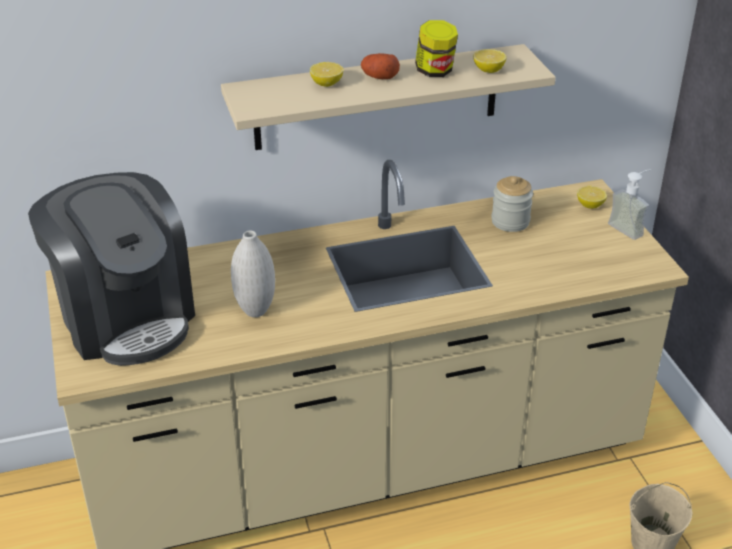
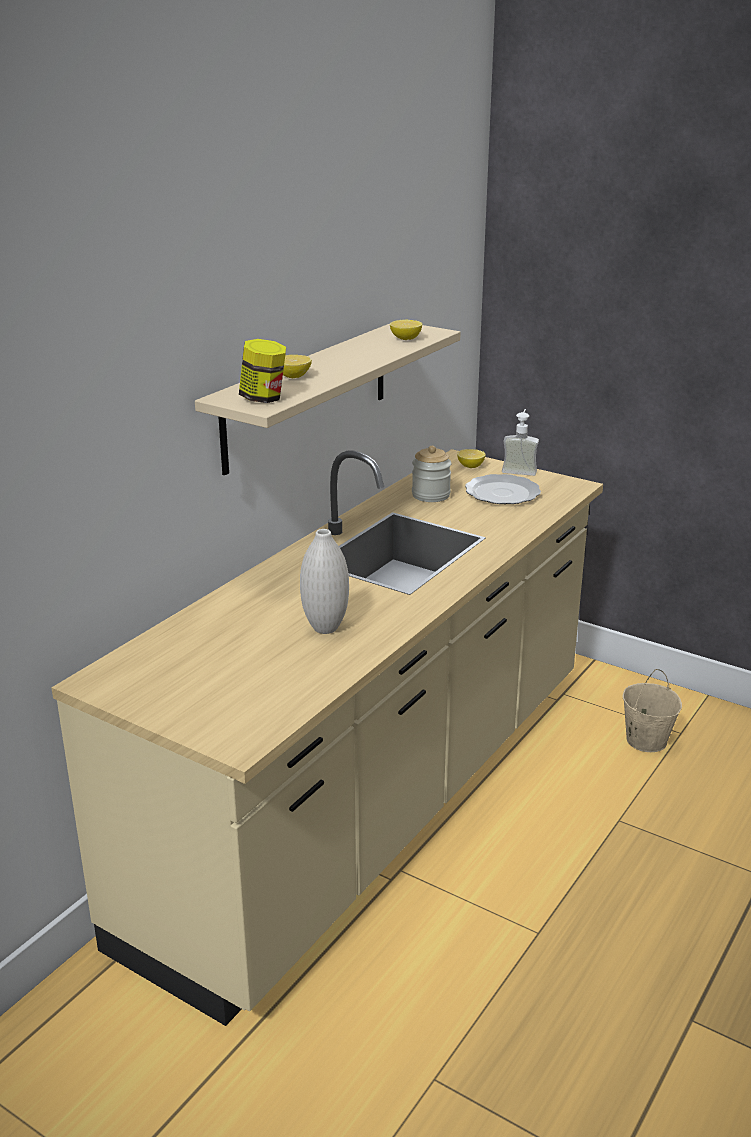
camera: 40 degrees left, 10 degrees down
(125, 317) = (207, 684): coffee machine -> none
(379, 77) = (328, 362): potato -> none
(435, 71) = (366, 349): jar -> jar (263, 399)
(575, 247) = (503, 493): none -> plate

